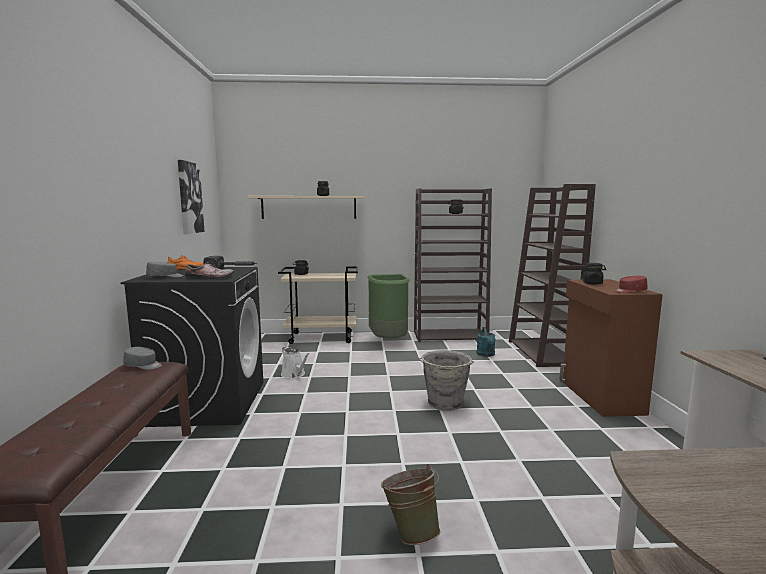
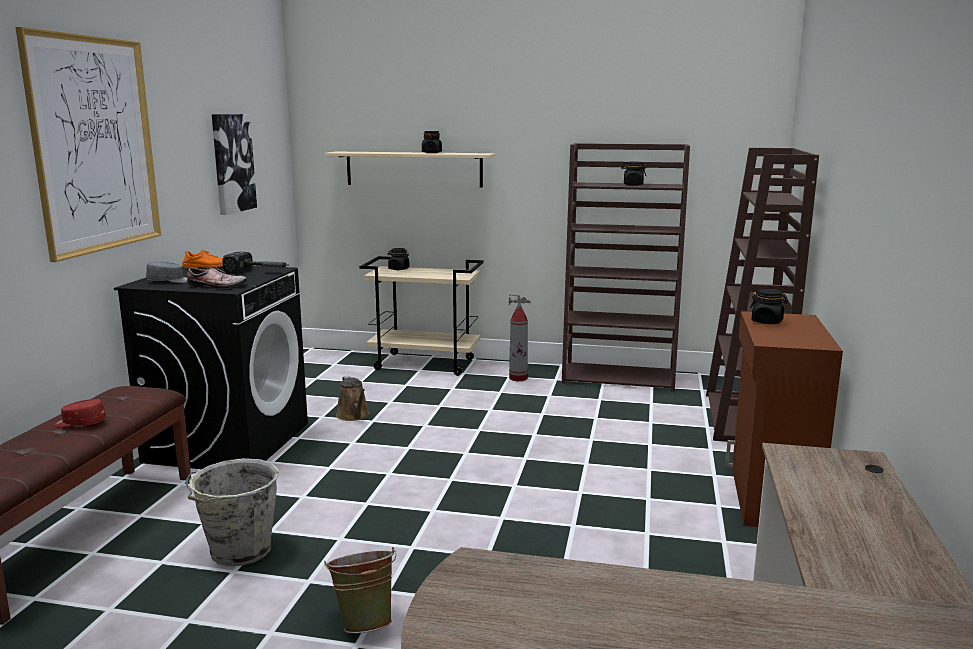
camera: 15 degrees right, 5 degrees up
(106, 164) = (95, 145): none -> picture
(143, 366) = (132, 391): grey cap -> none
(294, 374) = (354, 416): white watering can -> brown watering can
(389, 341) = (518, 378): green trash can -> fire extinguisher
(445, 404) = (526, 479): grey bucket -> grey bucket (239, 552)
(486, 354) = (650, 413): turquoise watering can -> none
(629, 291) = (796, 342): red cap -> red cap (80, 424)

